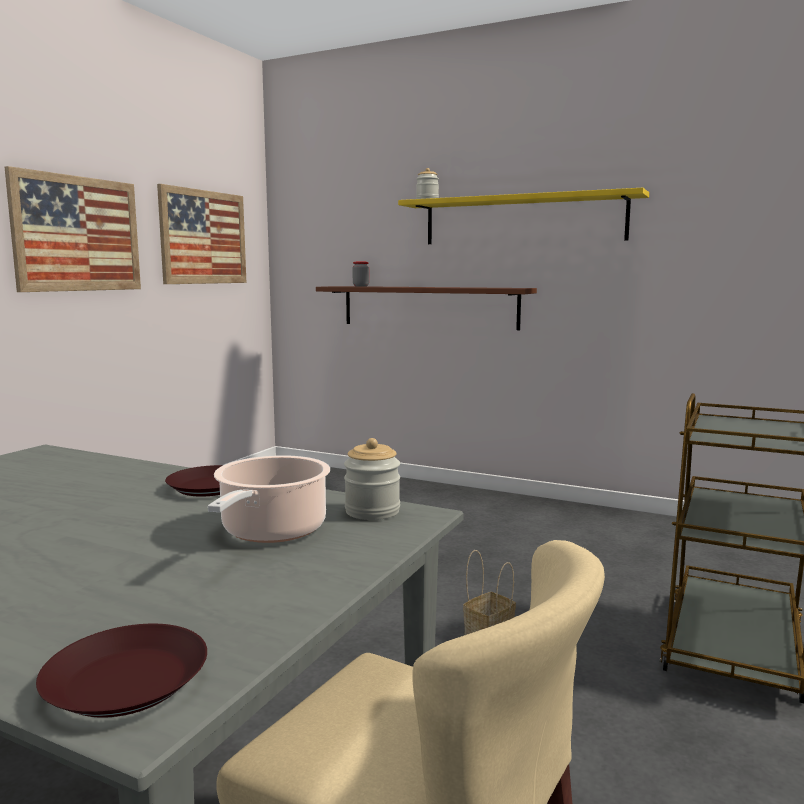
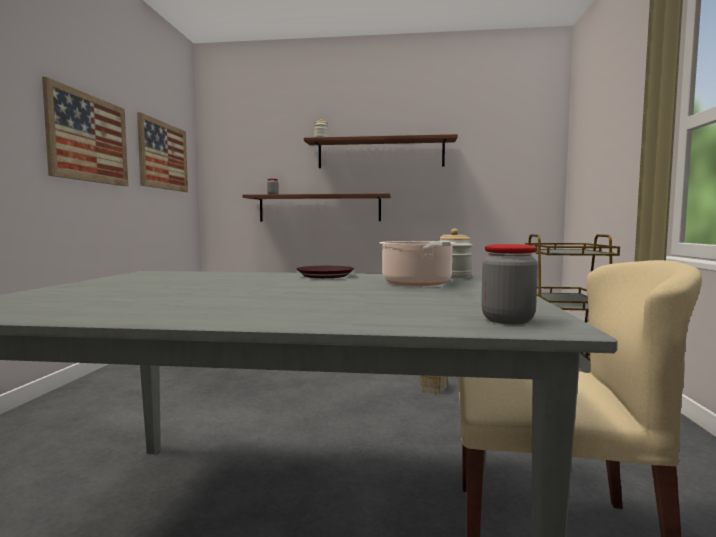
camera: 20 degrees left, 5 degrees down
(127, 681) = (507, 320): brown plate -> jar
(522, 220) = (380, 154): yellow shelf -> brown shelf

